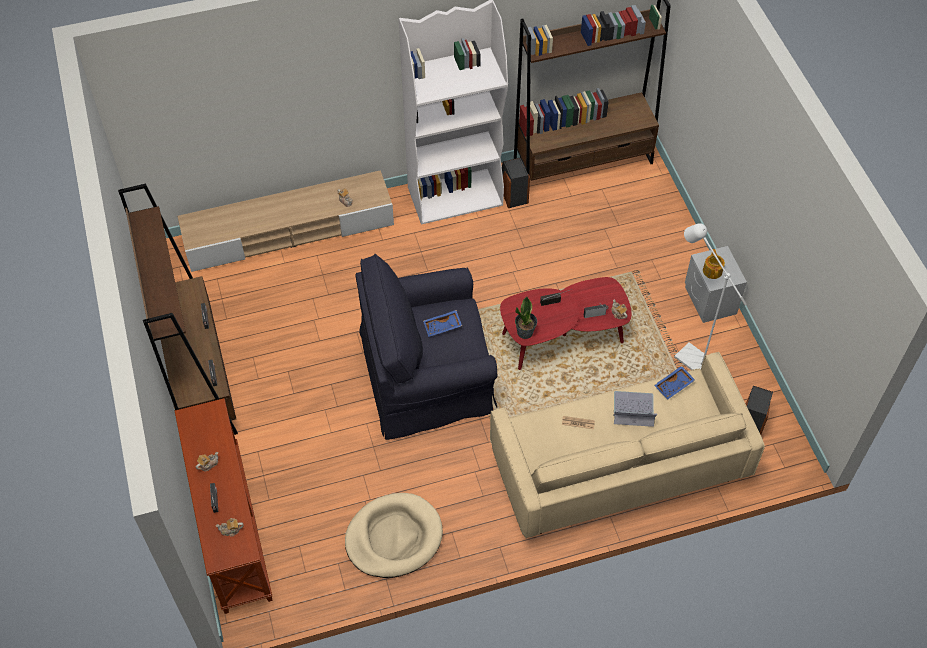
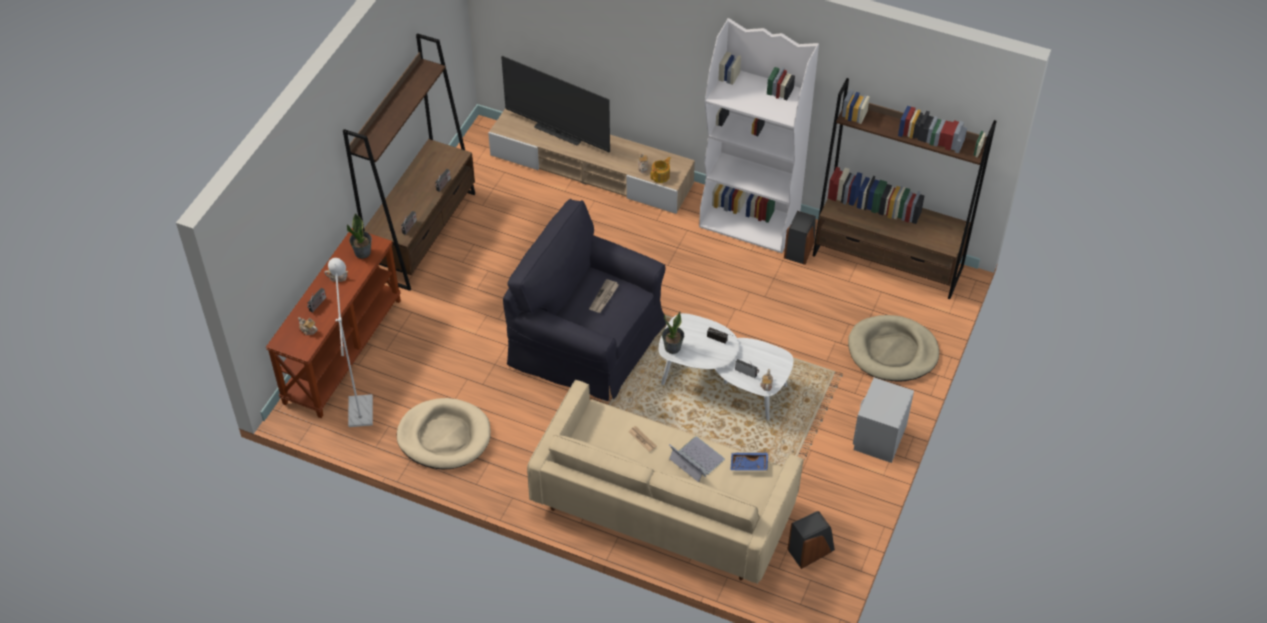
camera: 40 degrees right, 5 degrees down
(208, 426) = (363, 252): none -> potted plant
(247, 216) = (558, 133): none -> television
(442, 327) = (604, 297): blue tray -> newspaper
(563, 337) = (723, 383): red coffee table -> white coffee table
(654, 229) = (892, 351): none -> beige dog bed
(689, 356) = (812, 467): white floor lamp -> white floor lamp (360, 405)
(712, 270) = (878, 401): teapot -> teapot (661, 176)

